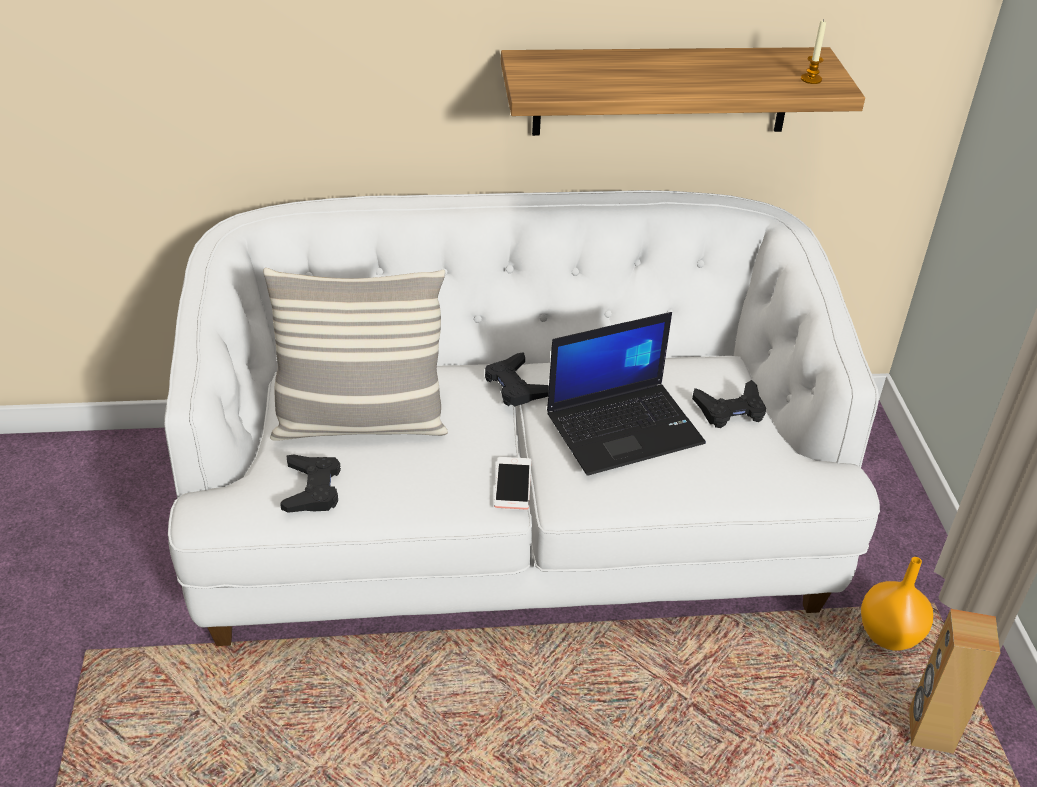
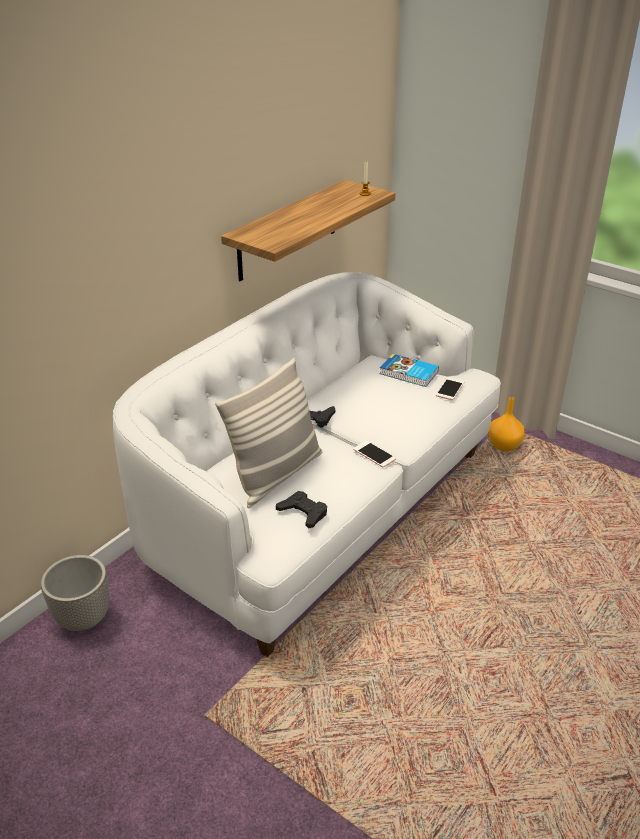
camera: 45 degrees left, 5 degrees down
(137, 463) = (84, 618): none -> planter
(625, 427) = (384, 403): laptop -> none
(730, 410) = (408, 373): black game controller -> book
(753, 469) = (450, 389): none -> phone
(929, 732) = (558, 468): brown speaker -> none

